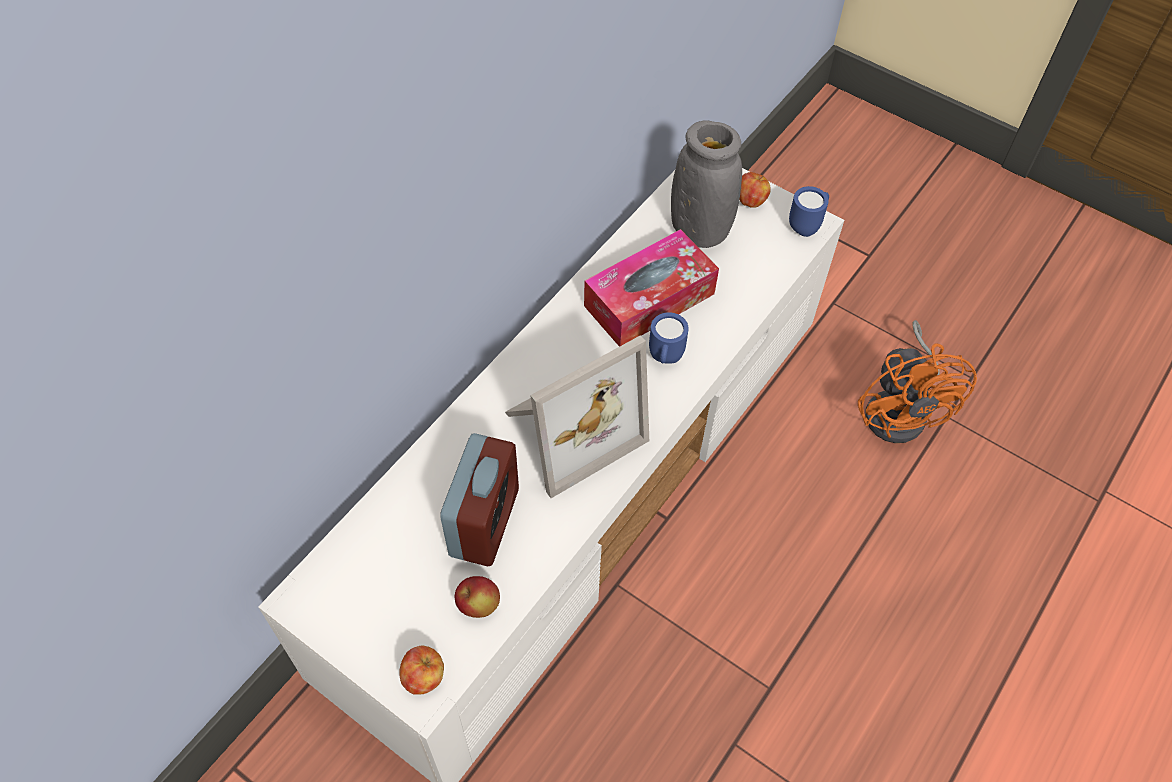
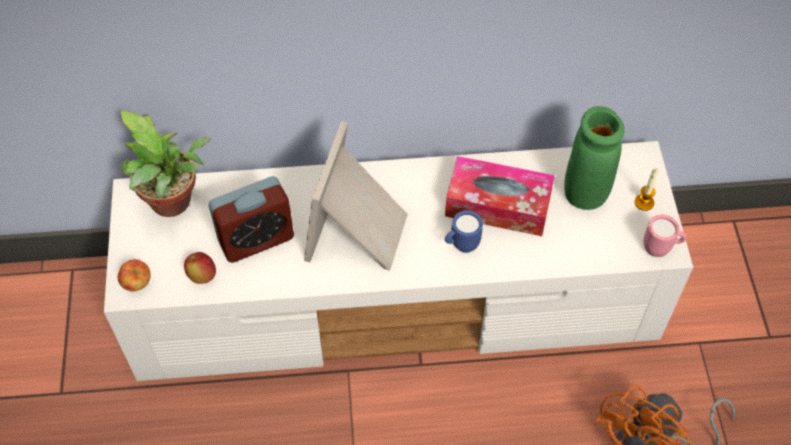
camera: 50 degrees right, 0 degrees up
(360, 568) = (174, 204): none -> potted plant
(569, 428) = (359, 233): picture frame -> picture frame turned 90 degrees clockwise
(699, 230) = (585, 192): grey vase -> green vase
(750, 201) = (644, 202): apple -> candle
(807, 226) = (660, 249): blue mug -> pink mug

